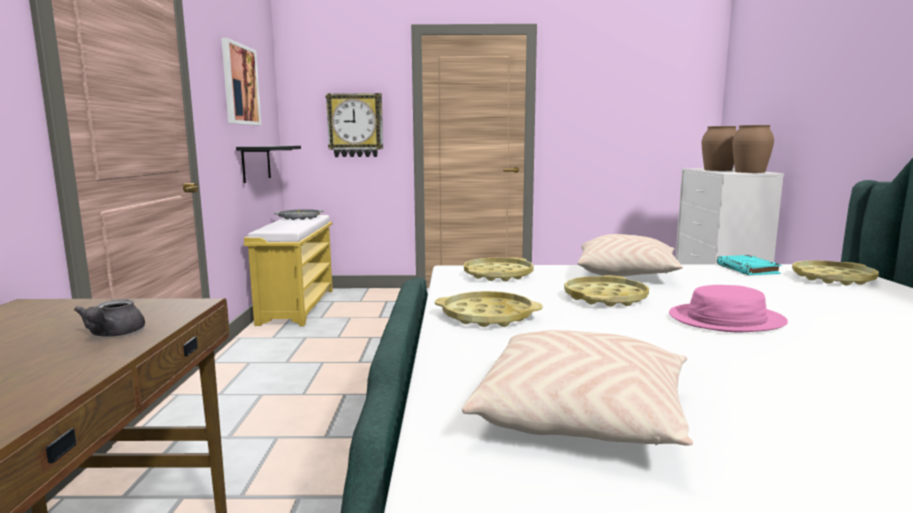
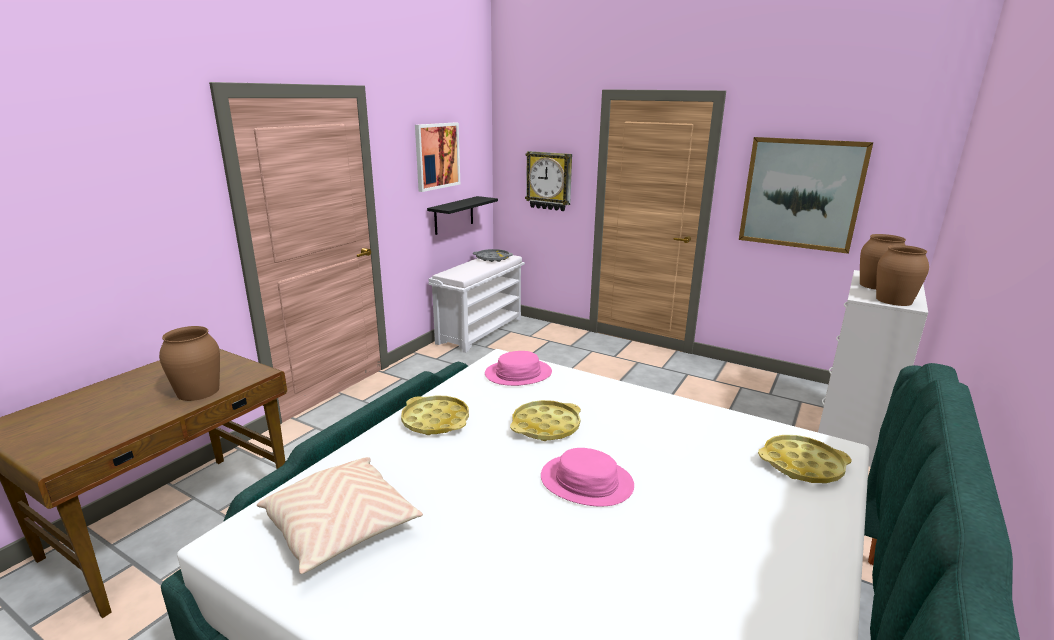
camera: 30 degrees right, 10 degrees up
(112, 334) = (198, 391): grey teapot -> brown vase
(297, 306) = (480, 330): yellow bench -> white bench
(498, 275) = (518, 374): yellow tray -> pink hat
(613, 114) = (801, 194): none -> picture
(626, 274) = (618, 400): beige pillow -> none
(748, 269) = (742, 426): turquoise book -> none

